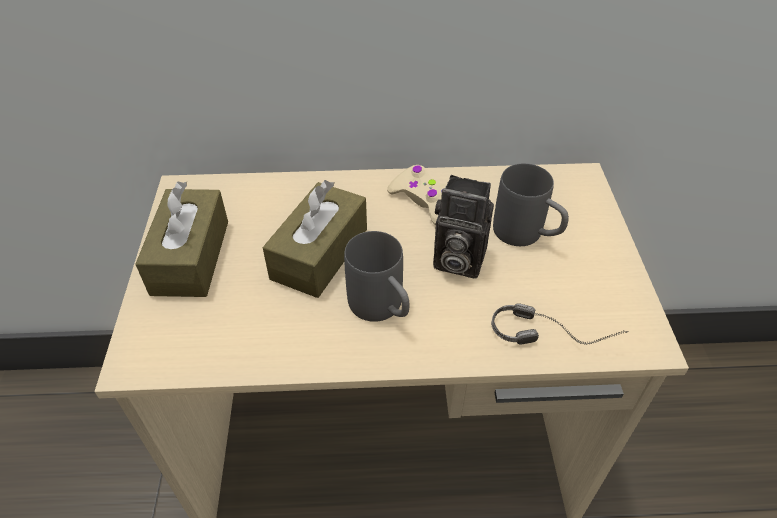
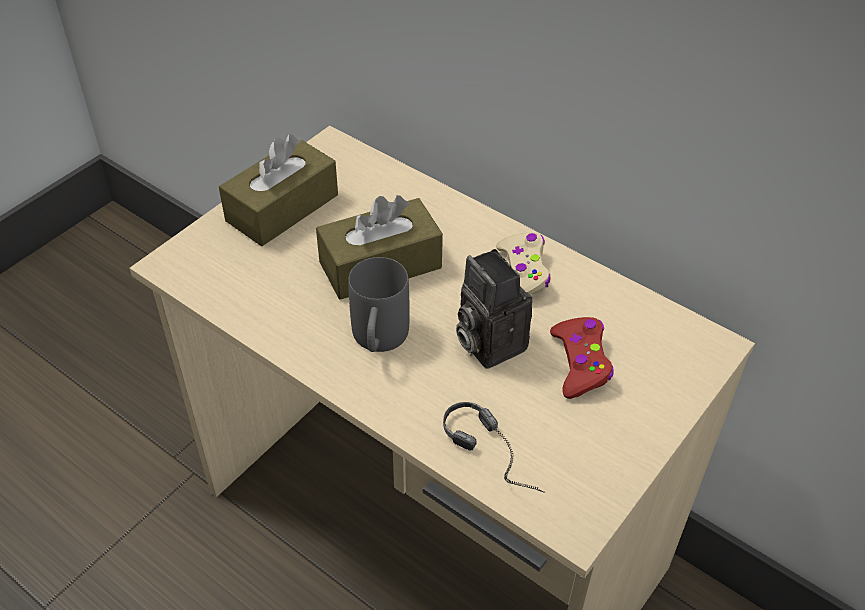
camera: 40 degrees right, 0 degrees up
(526, 235) = (580, 363): grey mug -> red game controller

